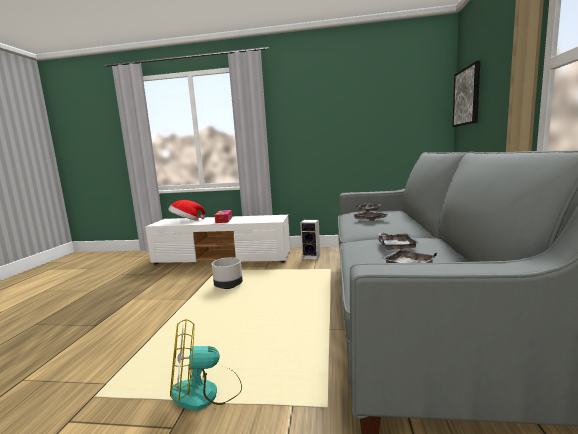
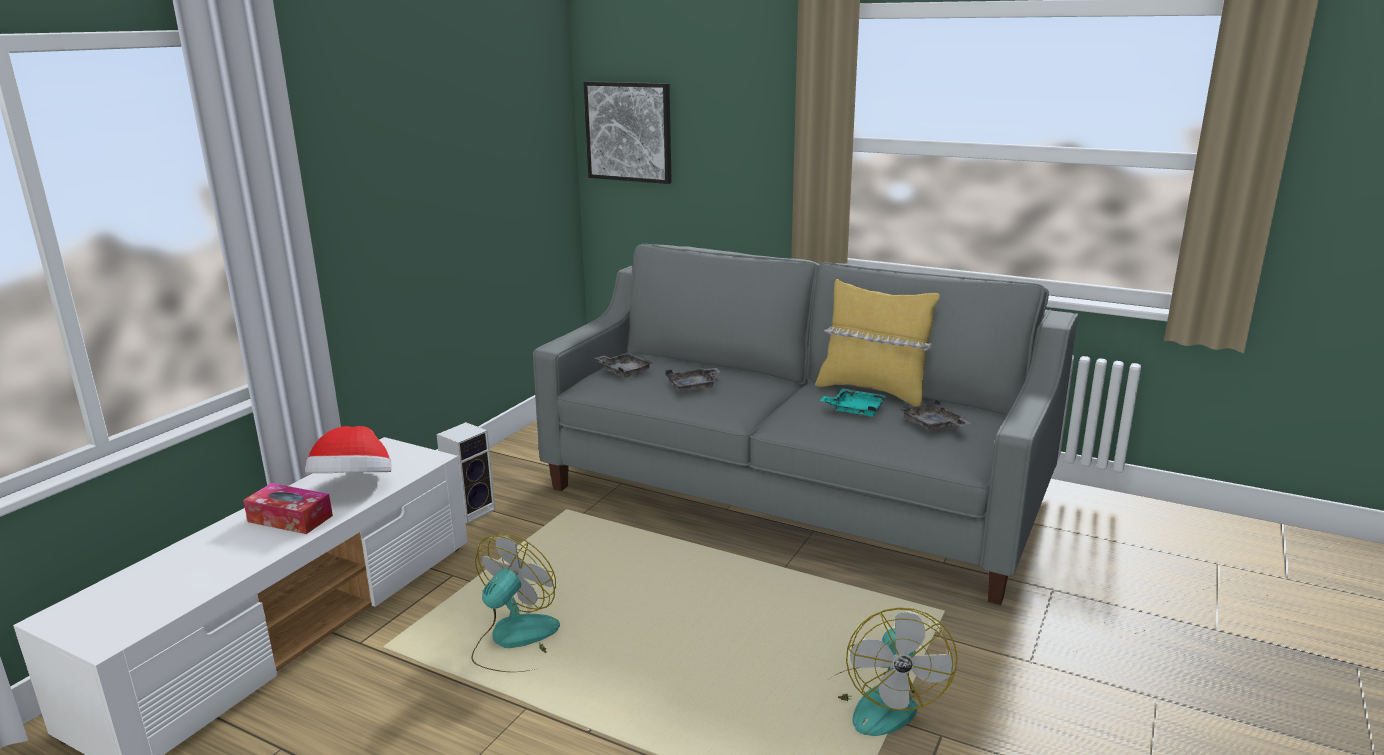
camera: 70 degrees left, 10 degrees up
(186, 221) = (180, 579): hat -> hat (354, 487)
(228, 286) = (514, 641): grey planter -> fan
(395, 246) = (855, 410): grey tray -> turquoise tray
(444, 246) = (873, 391): none -> yellow pillow

